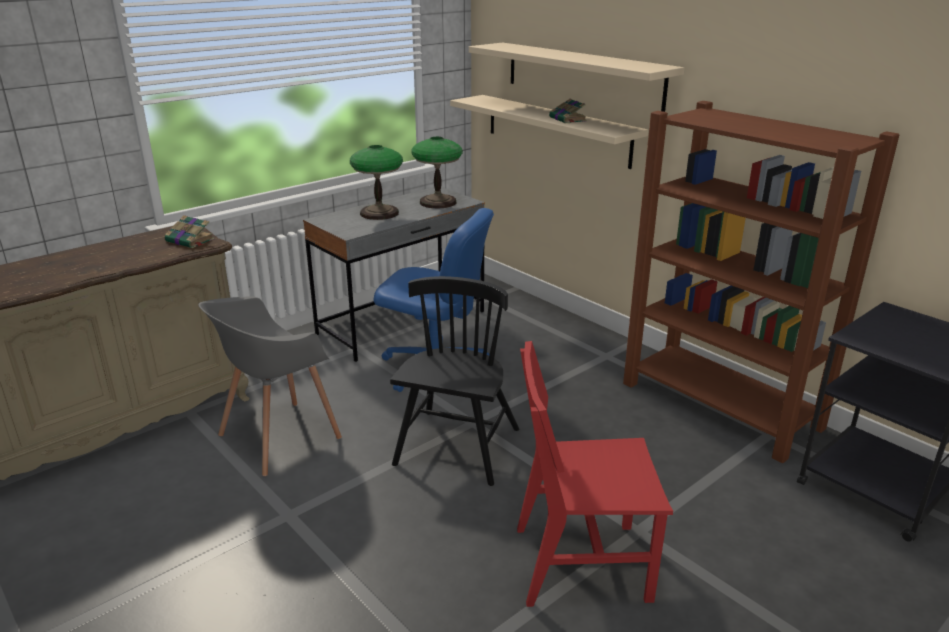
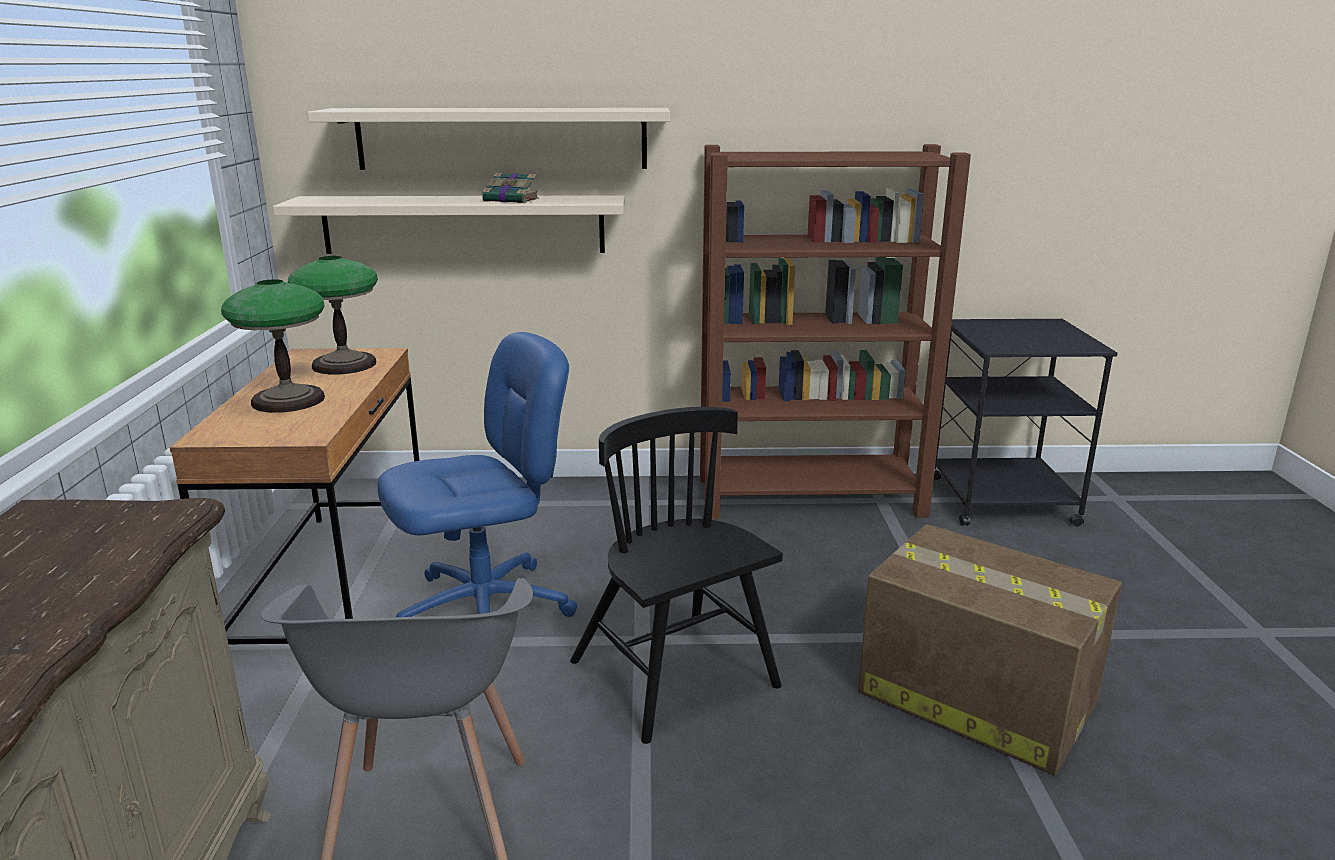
camera: 50 degrees left, 5 degrees down
(190, 241) = (118, 524): book -> none
(402, 323) = (335, 582): grey desk -> brown desk
(581, 563) = (973, 695): red chair -> cardboard box

